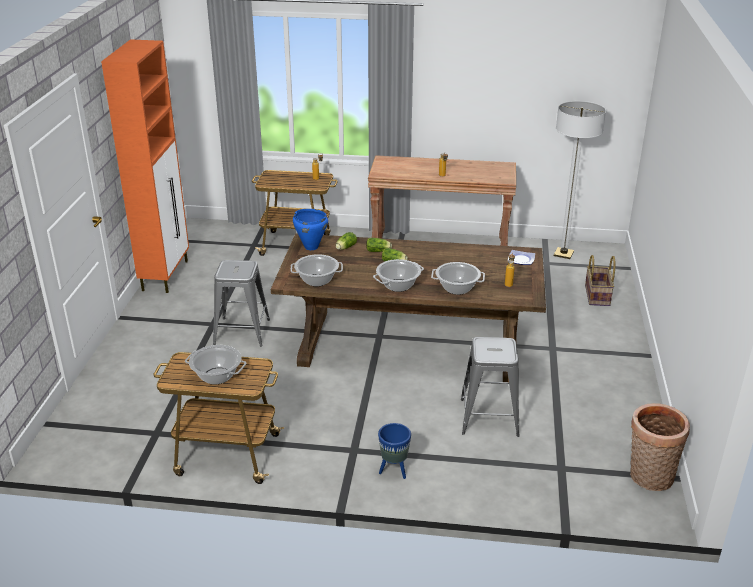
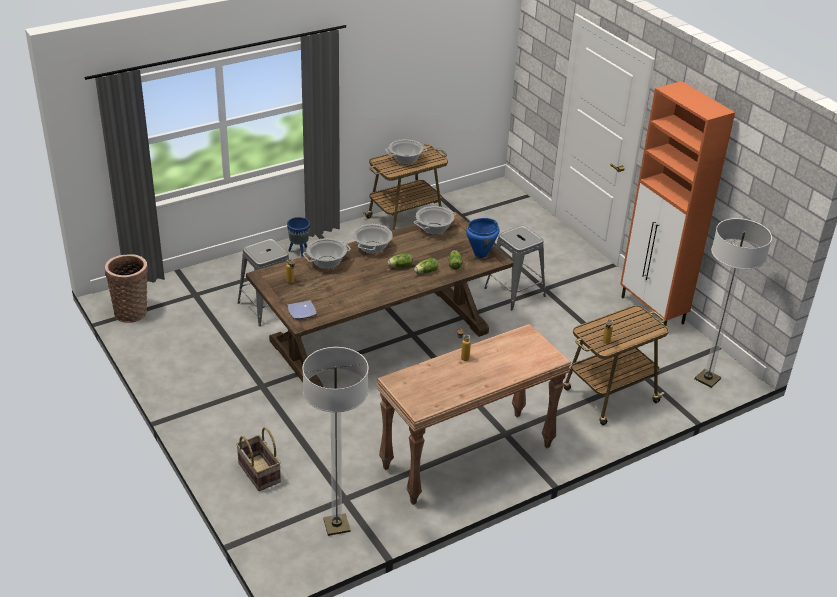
camera: 140 degrees right, 5 degrees up
(217, 229) = (707, 379): none -> floor lamp

